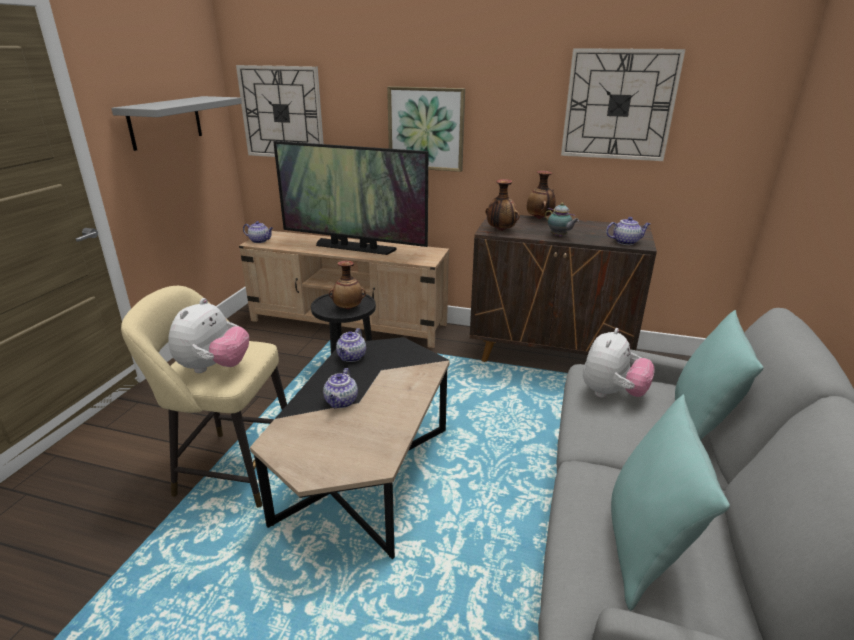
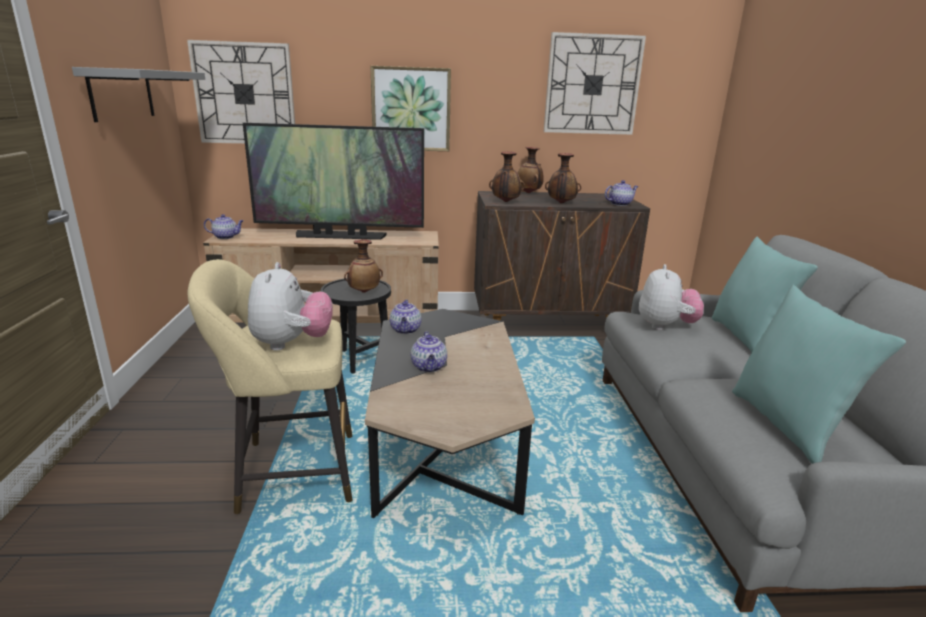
camera: 20 degrees left, 5 degrees down
(559, 236) = (561, 203): teapot -> vase

